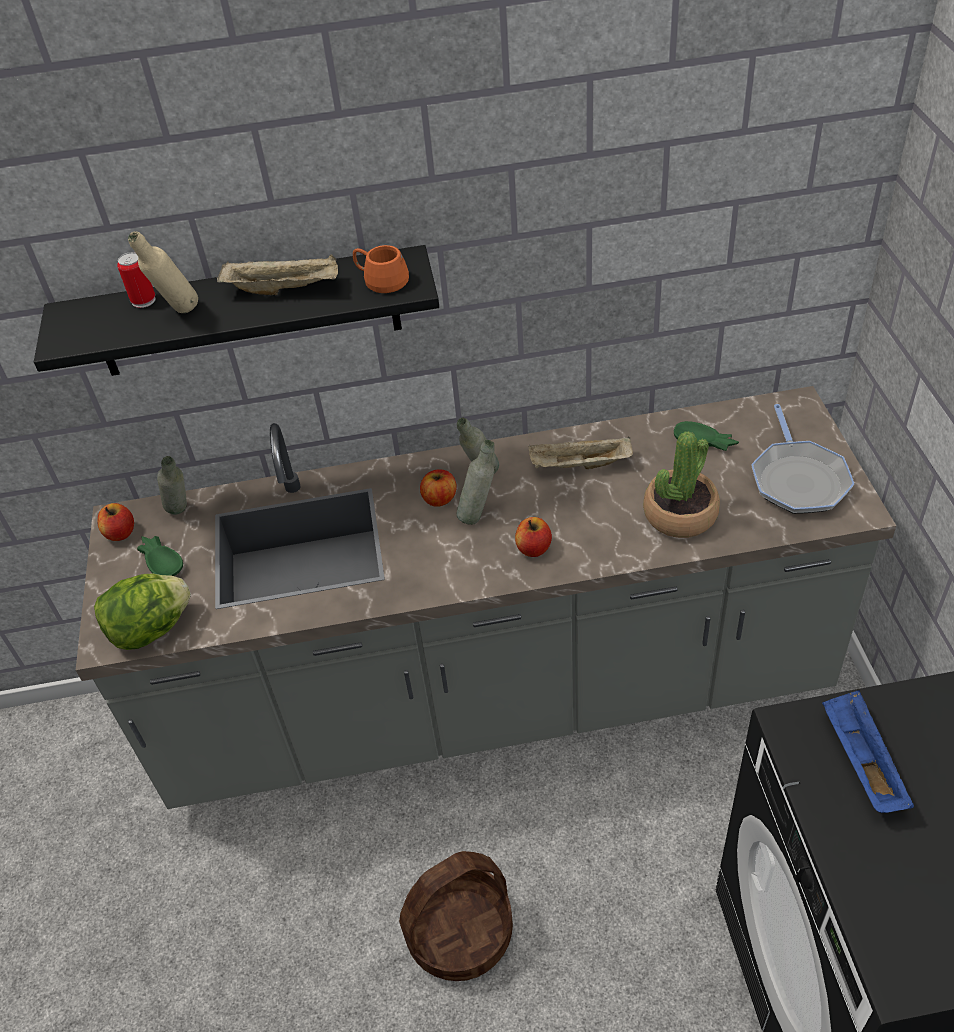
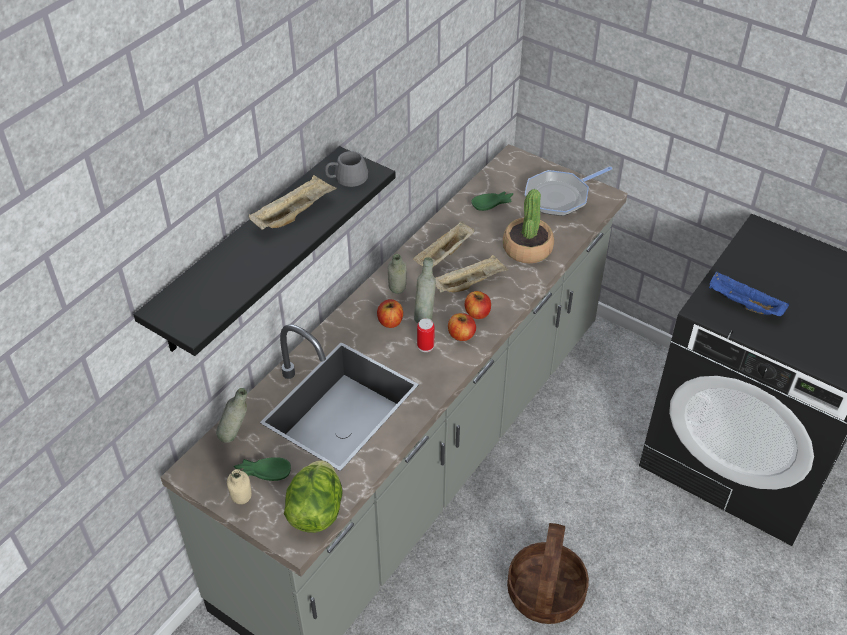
camera: 50 degrees left, 0 degrees up
(120, 533) = (208, 477): apple -> apple (461, 335)
(143, 300) = (208, 271): can -> can (425, 346)
(178, 315) = (248, 266): beige bottle -> beige bottle (243, 506)
(383, 277) = (345, 176): orange mug -> grey mug
(567, 512) = (470, 283): none -> beige tray
(798, 479) = (559, 196): frying pan -> frying pan turned 105 degrees clockwise

